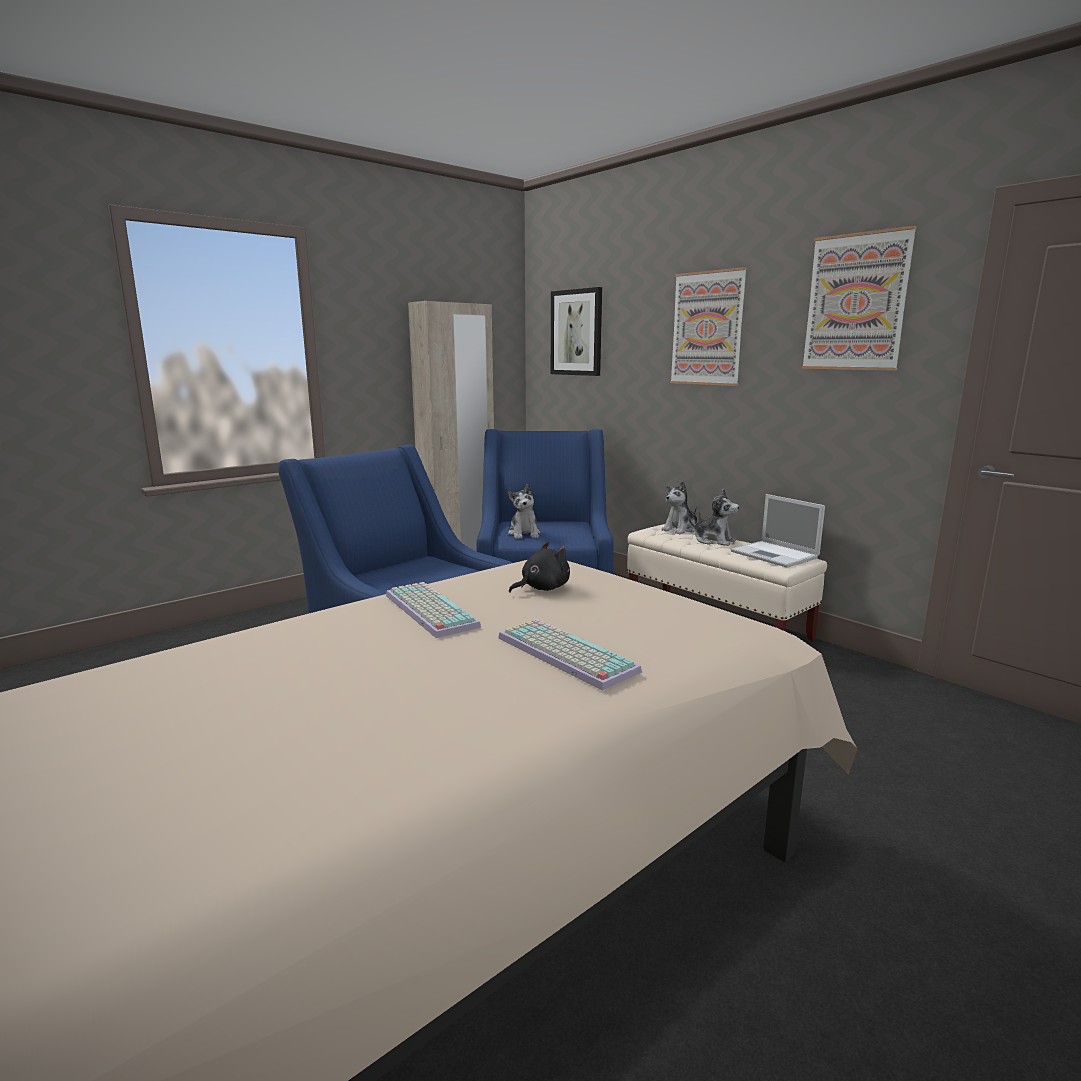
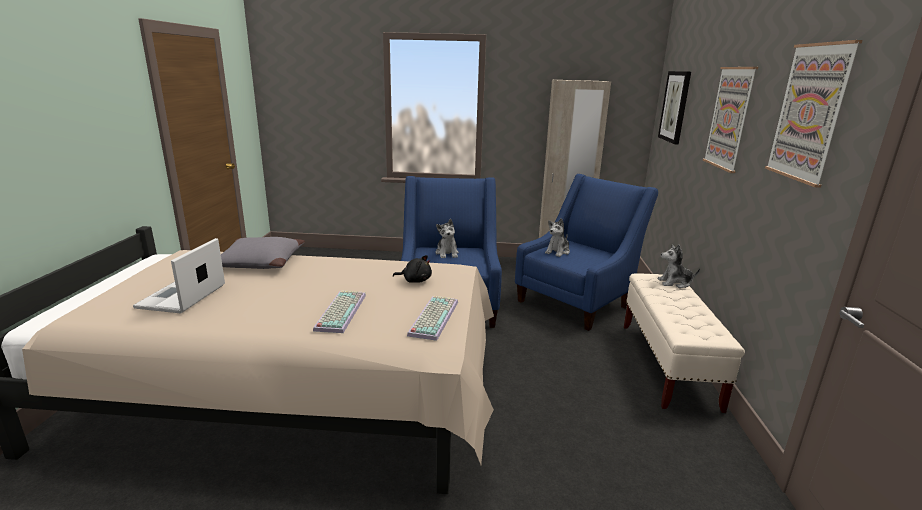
camera: 45 degrees right, 5 degrees up
(223, 658) = (259, 262): none -> grey pillow
(427, 610) = (349, 271): keyboard -> keyboard (433, 317)
(713, 541) = (679, 299): plush toy -> plush toy (447, 253)
(775, 555) = (700, 326): laptop -> laptop (181, 297)

